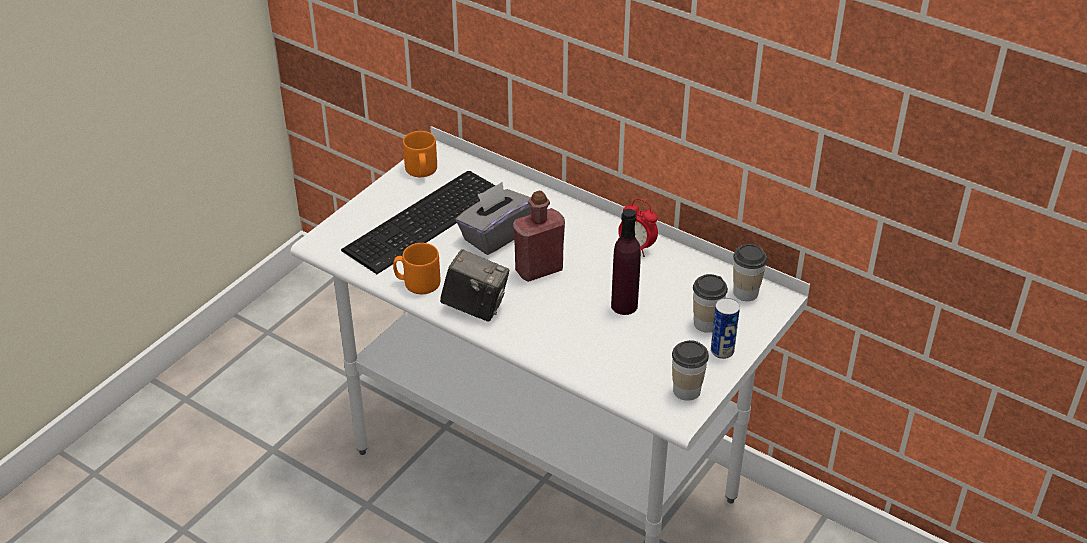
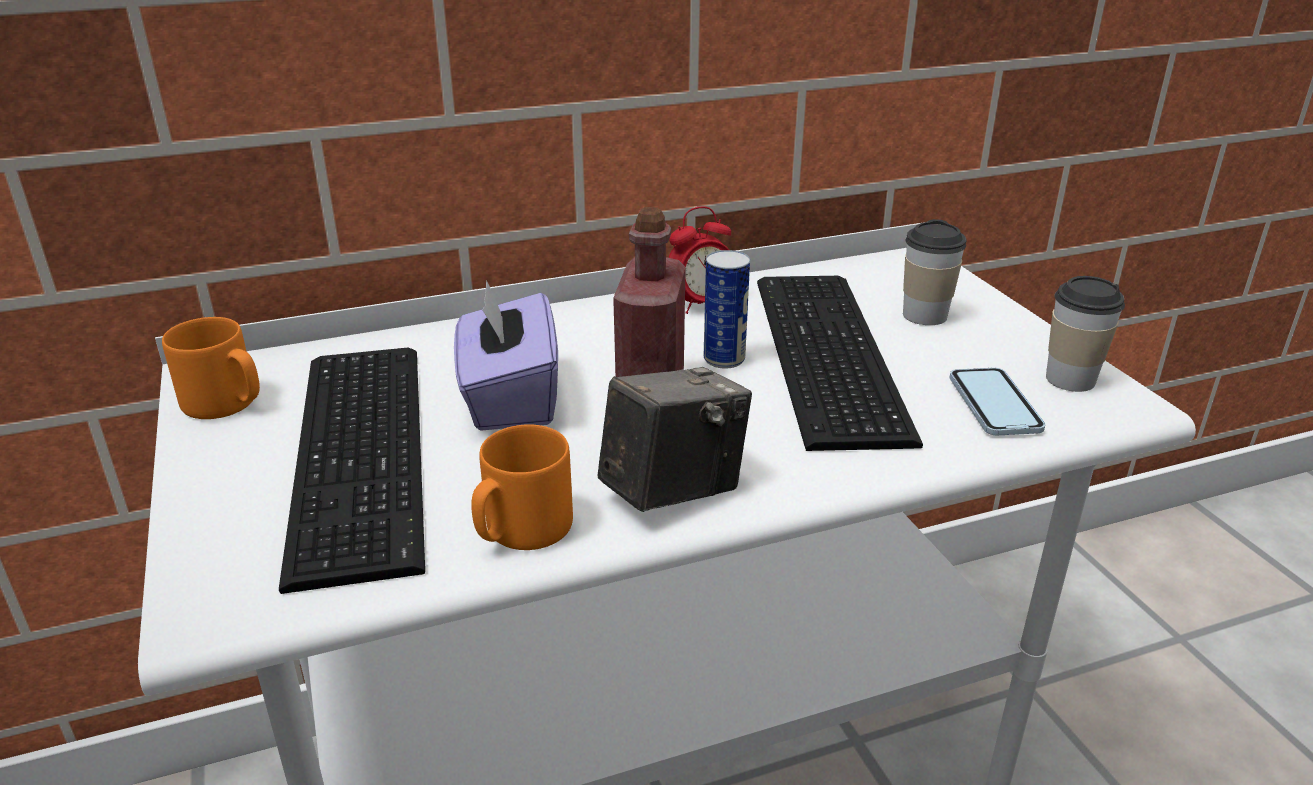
camera: 55 degrees left, 10 degrees down
(496, 235) = (509, 398): grey tissue box -> purple tissue box
(624, 305) = (823, 357): purple bottle -> keyboard
(634, 372) = (994, 404): none -> phone
(722, 351) = (996, 325): can -> can (724, 359)
(745, 292) = (884, 272): cup -> none

